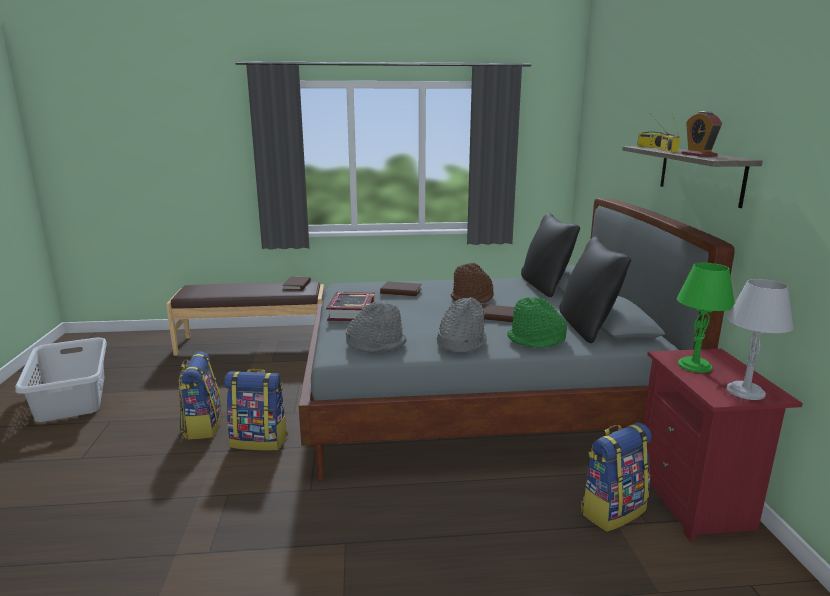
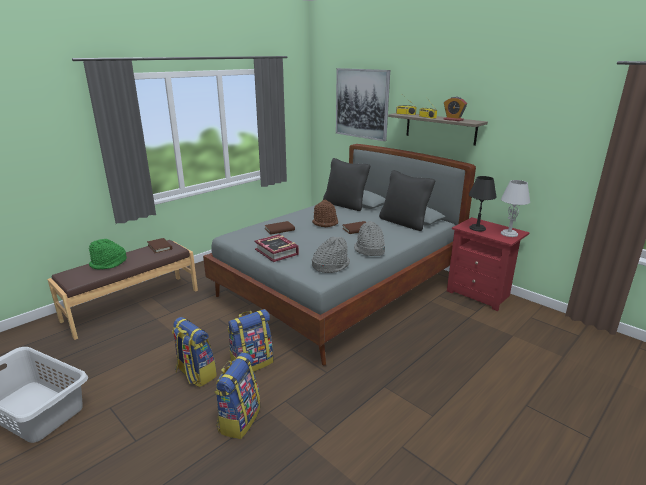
camera: 40 degrees left, 5 degrees up
(536, 340) = (397, 237): green hat -> green hat (109, 263)
(612, 510) = (460, 312): backpack -> backpack (239, 419)
(621, 134) = (362, 103): none -> picture
(694, 365) = (477, 228): green table lamp -> black table lamp

